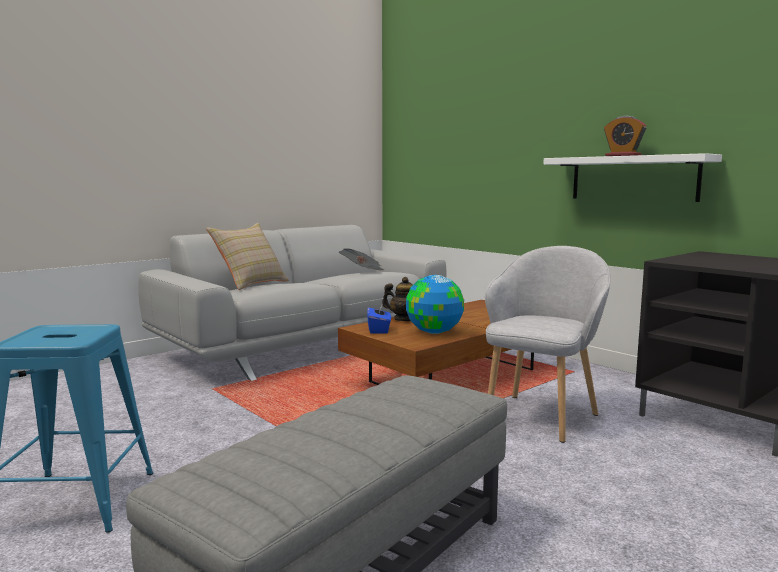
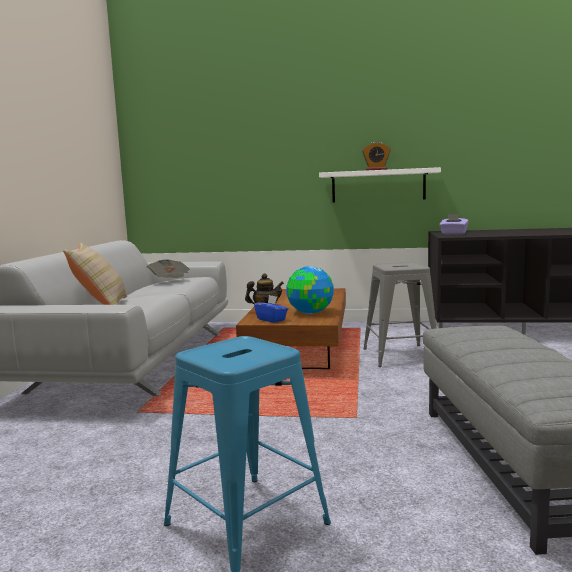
camera: 40 degrees left, 0 degrees up
(541, 416) = (400, 355): grey armchair -> grey stool
(701, 258) = (453, 234): none -> purple tissue box

